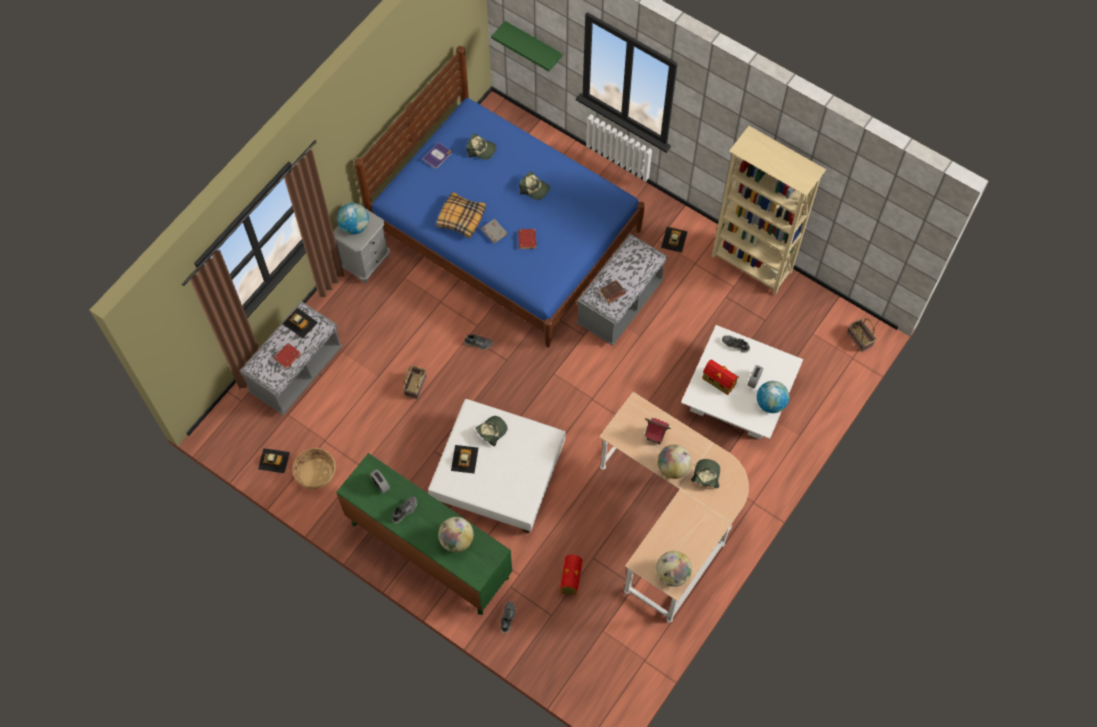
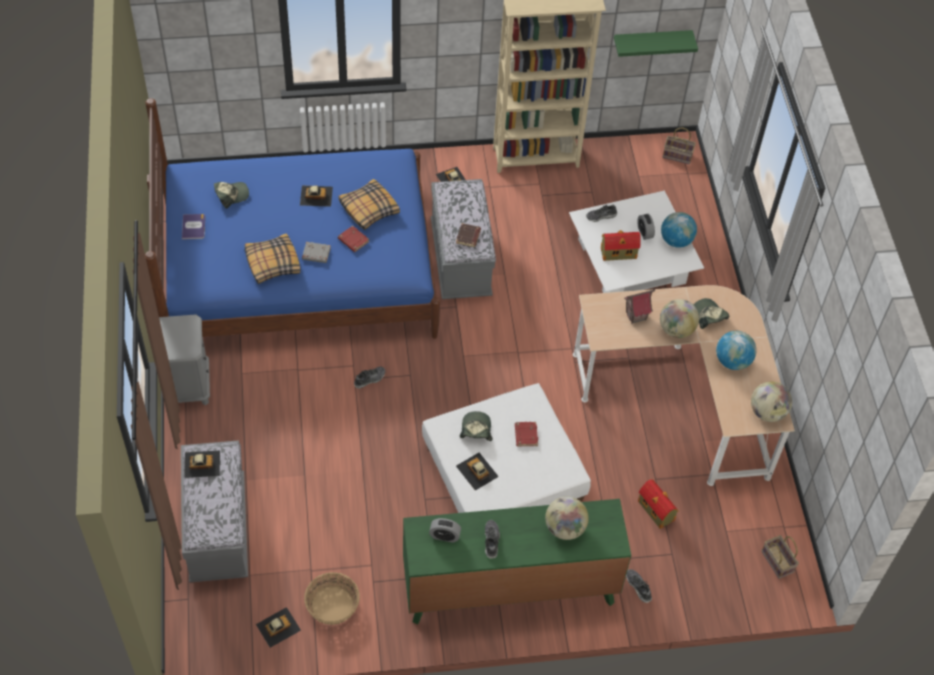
camera: 45 degrees left, 10 degrees down
(287, 356) = (220, 502): red book -> red book (525, 435)
(355, 226) = (174, 338): globe -> globe (732, 361)
(415, 385) = (348, 457): basket -> basket (776, 561)
(533, 44) = (211, 63): green shelf -> green shelf (651, 42)
(534, 189) = (316, 195): cap -> toy car
(559, 224) = (368, 209): none -> pillow

